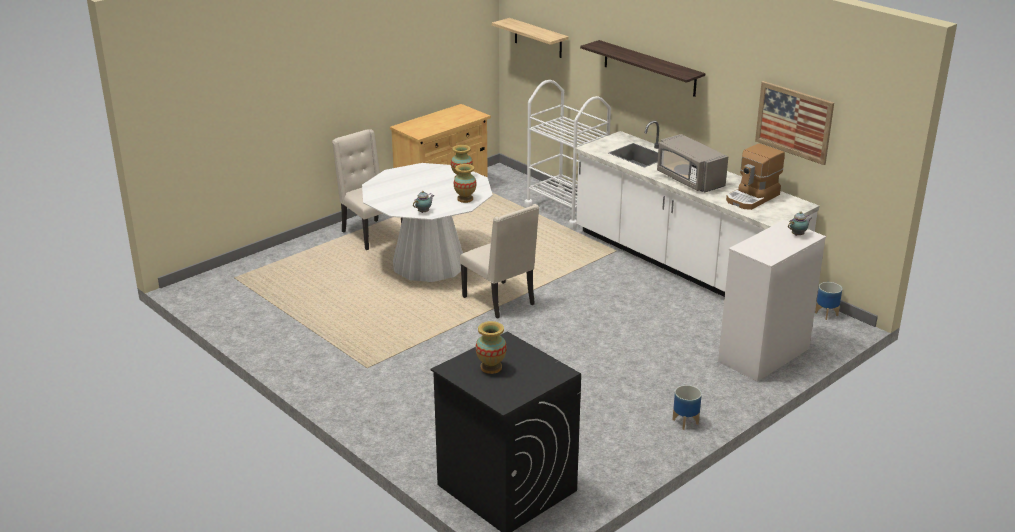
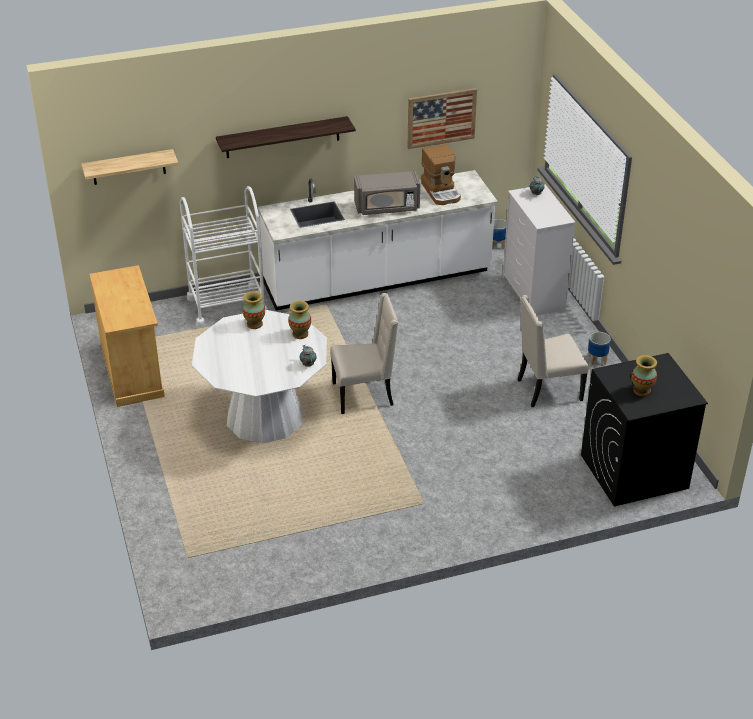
camera: 65 degrees left, 10 degrees up
(371, 234) = (171, 438): beige chair -> beige chair (547, 390)

